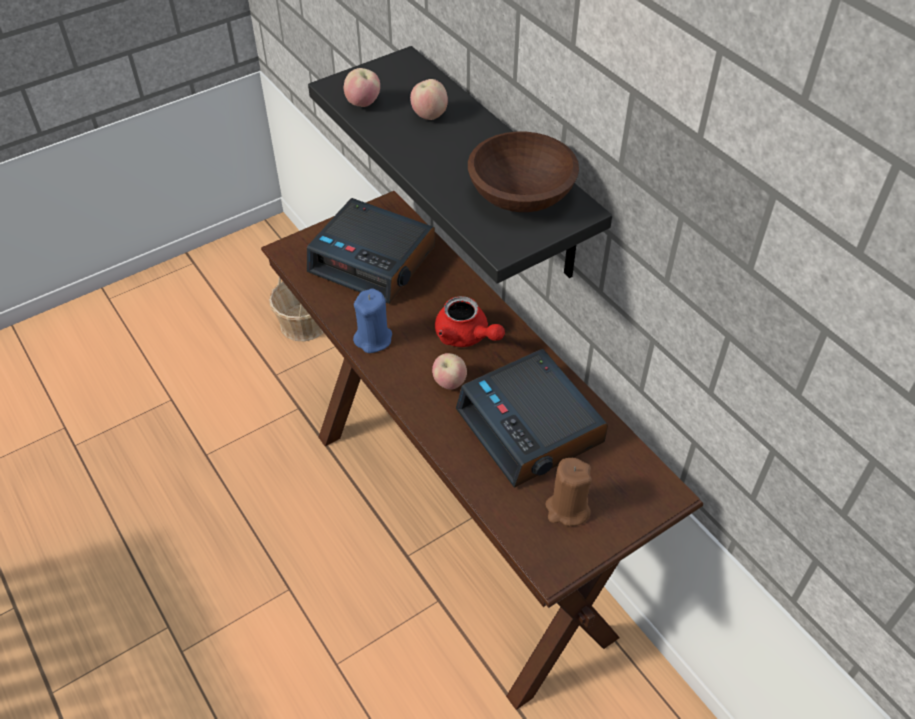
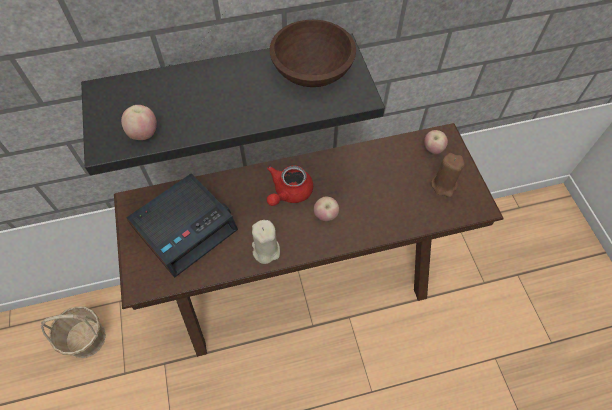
camera: 70 degrees left, 10 degrees up
(373, 339) = (266, 250): blue candle -> beige candle
(429, 115) = (188, 95): apple -> apple (433, 149)
(466, 336) = (289, 193): red teapot -> red teapot turned 150 degrees clockwise
(531, 427) = (378, 182): alarm clock -> none

